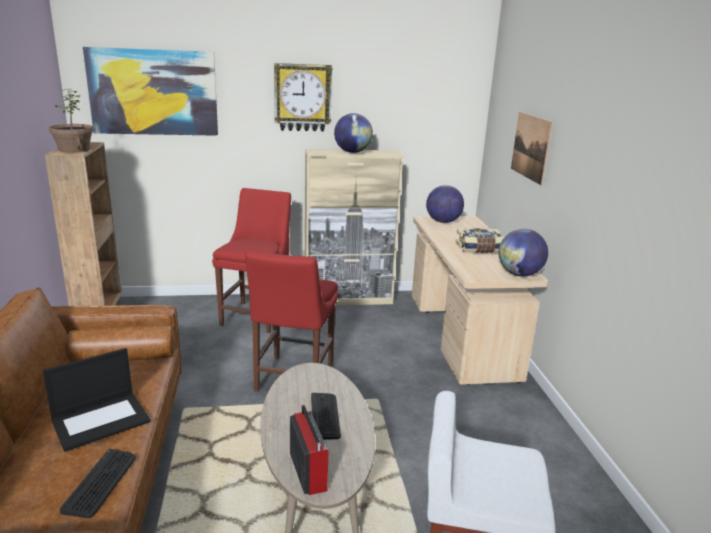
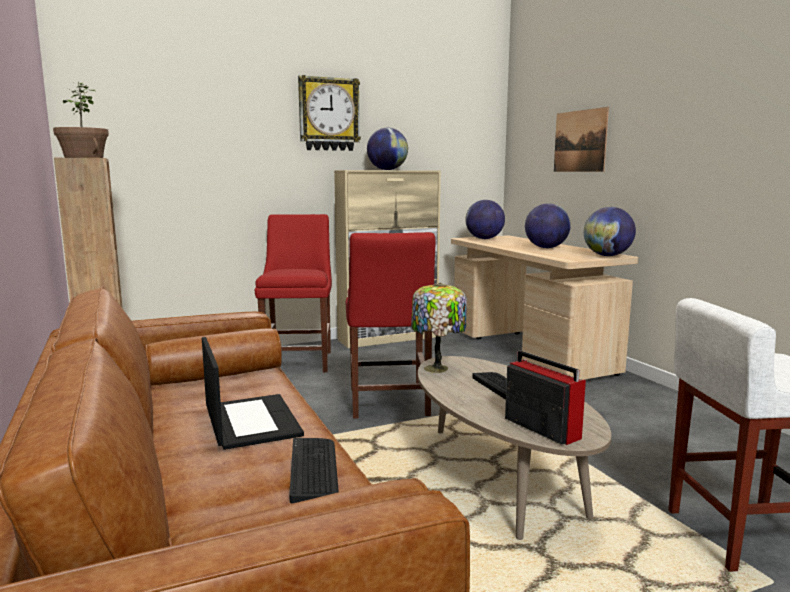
camera: 15 degrees left, 10 degrees down
(101, 420) = (250, 421): laptop -> laptop turned 60 degrees counterclockwise
(153, 92) = (162, 106): picture -> none
(293, 379) = (437, 369): none -> table lamp
(480, 249) = (546, 247): book -> globe

